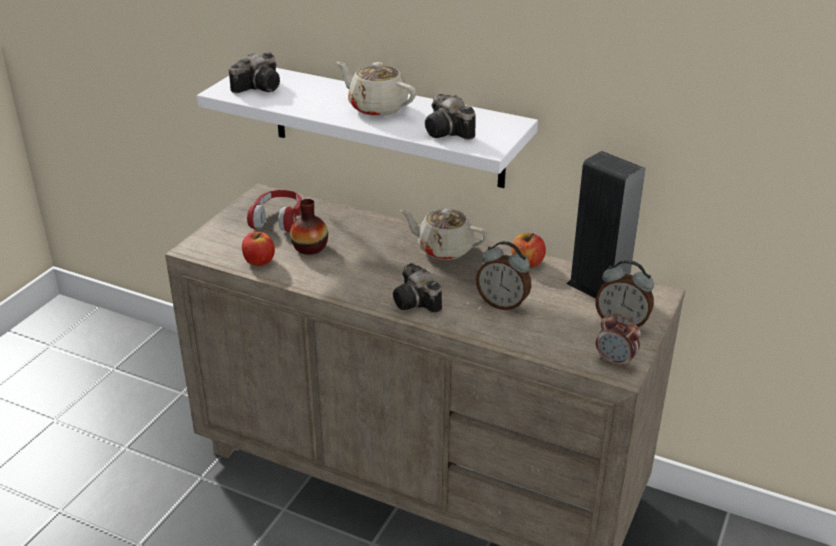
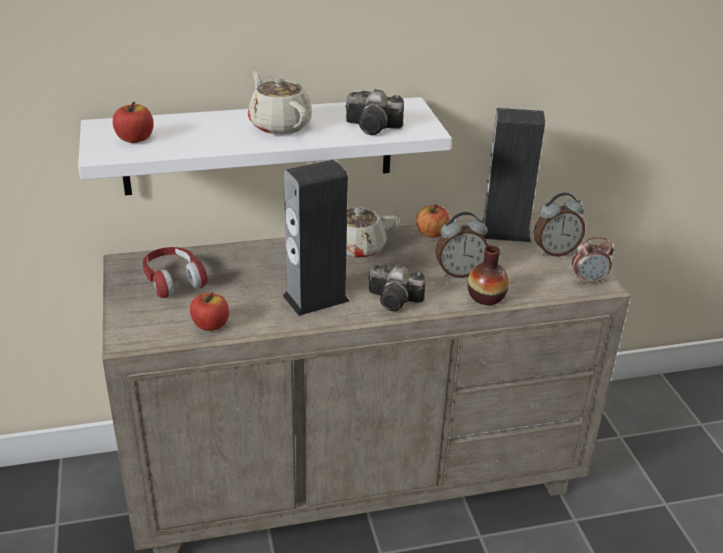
camera: 40 degrees left, 0 degrees up
(260, 86) = (135, 139): camera -> apple
(310, 247) = (241, 293): vase -> vase (486, 297)
(358, 274) = (316, 298): none -> speaker
(376, 107) = (279, 125): beige teapot -> beige teapot turned 60 degrees clockwise

